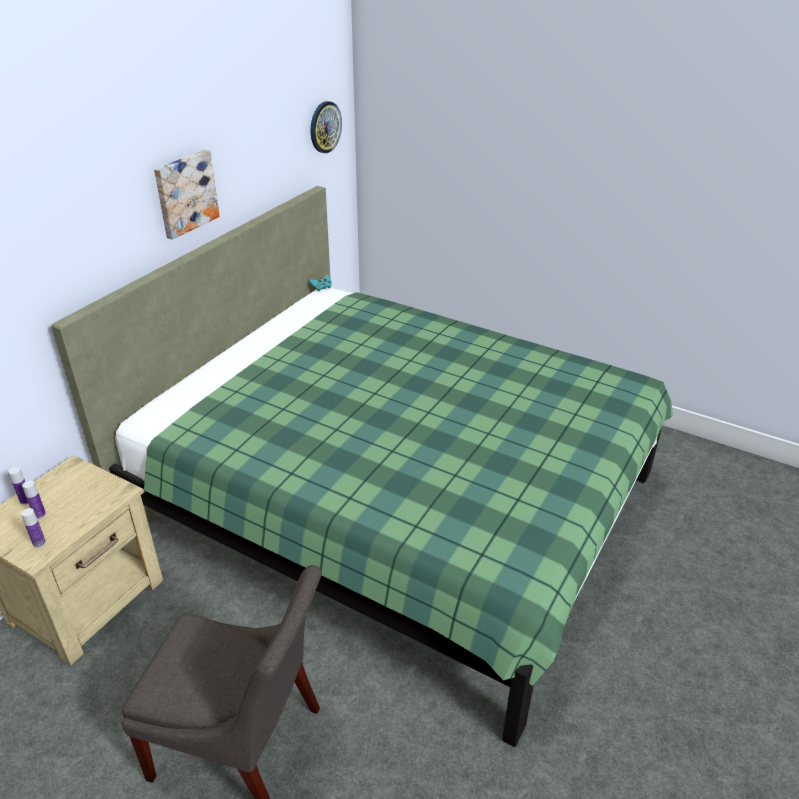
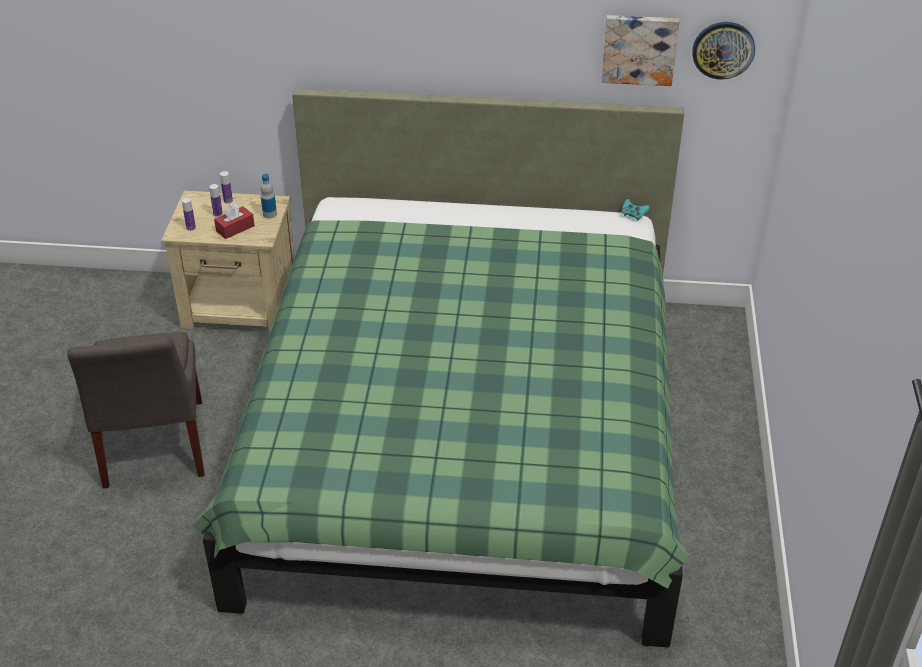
camera: 65 degrees right, 5 degrees up
(81, 507) = (235, 228): none -> red tissue box
(87, 476) = (269, 214): none -> bottle
(185, 193) = (476, 43): picture -> picture (639, 49)

